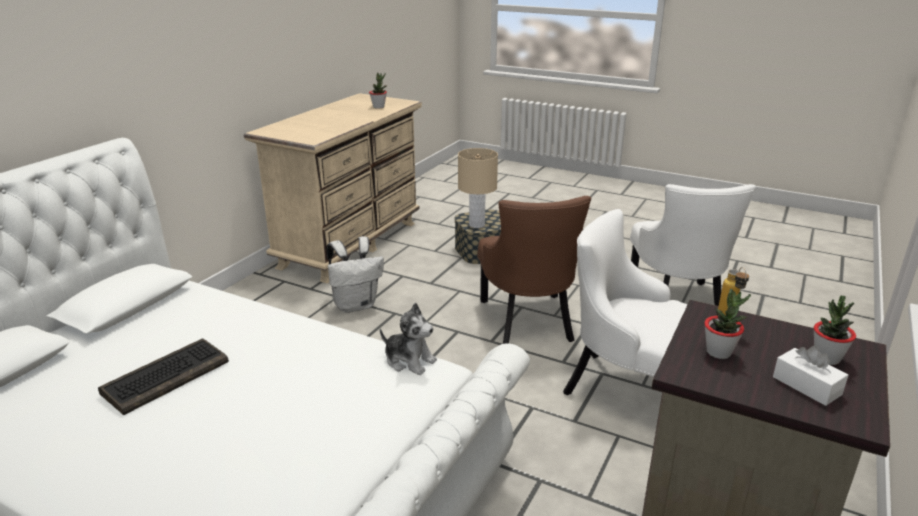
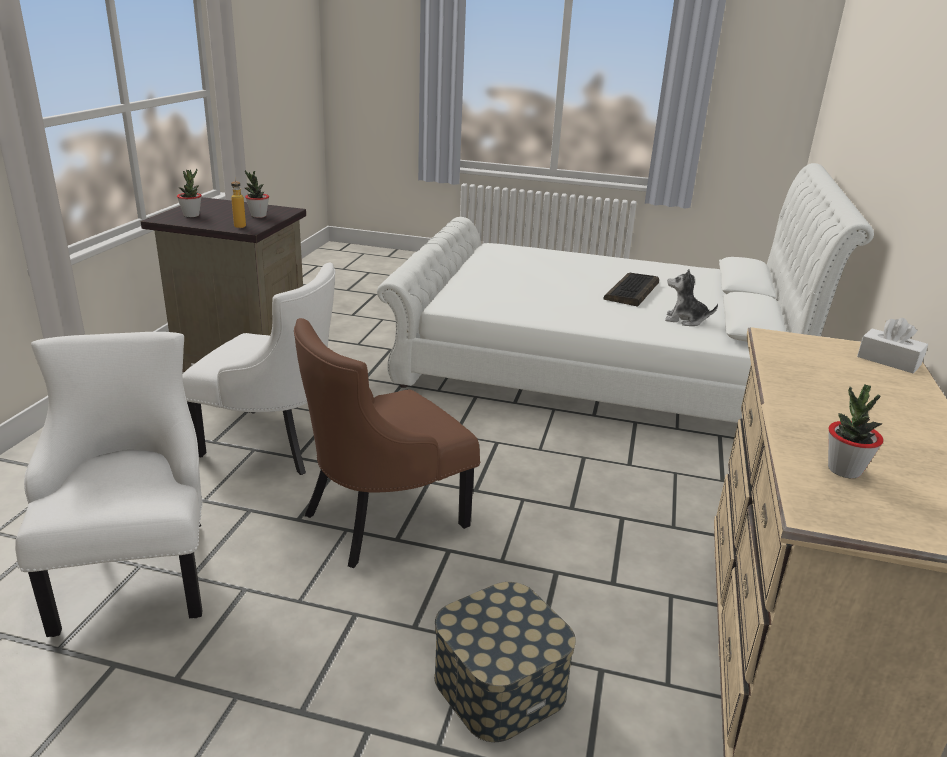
camera: 165 degrees right, 0 degrees up
(356, 305) = (633, 515): white backpack -> none
(409, 361) = (472, 308): plush toy -> plush toy (685, 320)
(476, 225) = (513, 608): beige table lamp -> none
(527, 319) = (386, 518): brown chair -> brown chair turned 105 degrees counterclockwise
(806, 386) = (219, 208): white tissue box -> white tissue box (888, 361)

